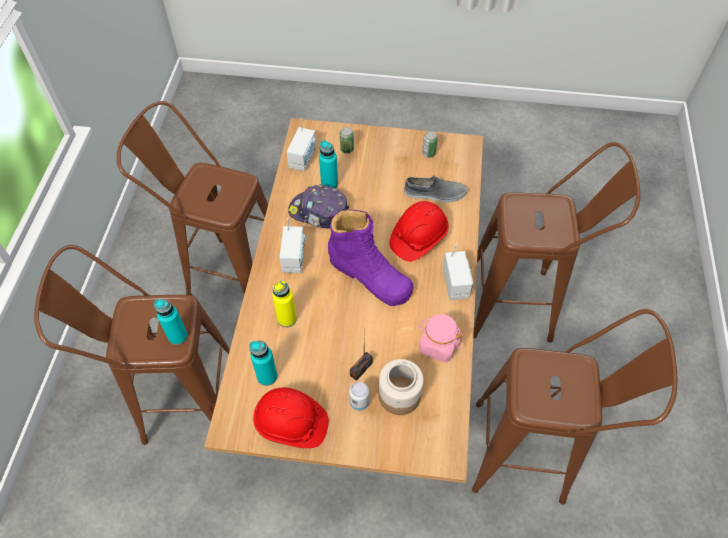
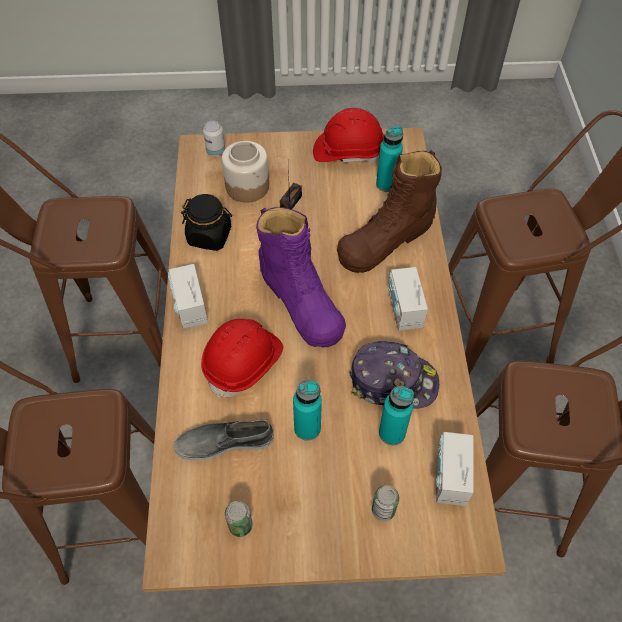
camera: 170 degrees right, 0 degrees up
(178, 336) = (500, 219): turquoise bottle -> turquoise bottle (307, 428)
(287, 319) = (386, 239): yellow bottle -> brown boot
(359, 402) = (287, 175): can -> can (216, 151)
(370, 276) = (301, 301): purple boot -> purple boot turned 150 degrees counterclockwise
(438, 345) = (210, 236): pink jar -> black jar

